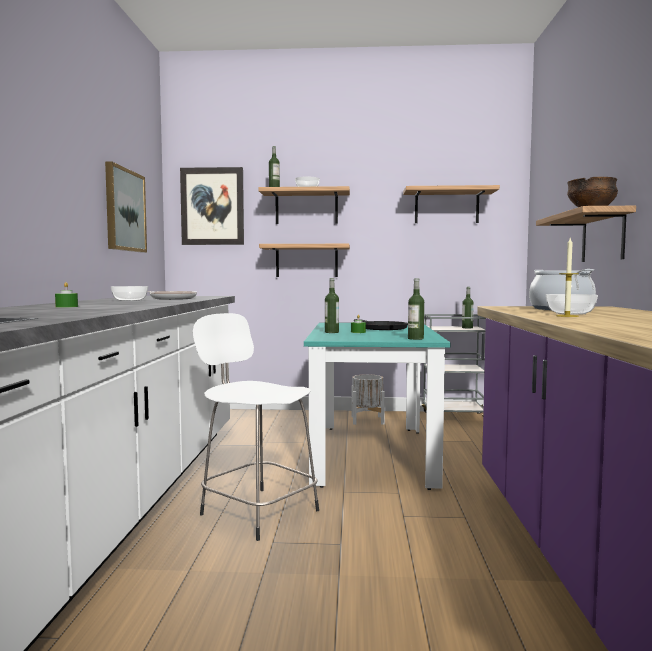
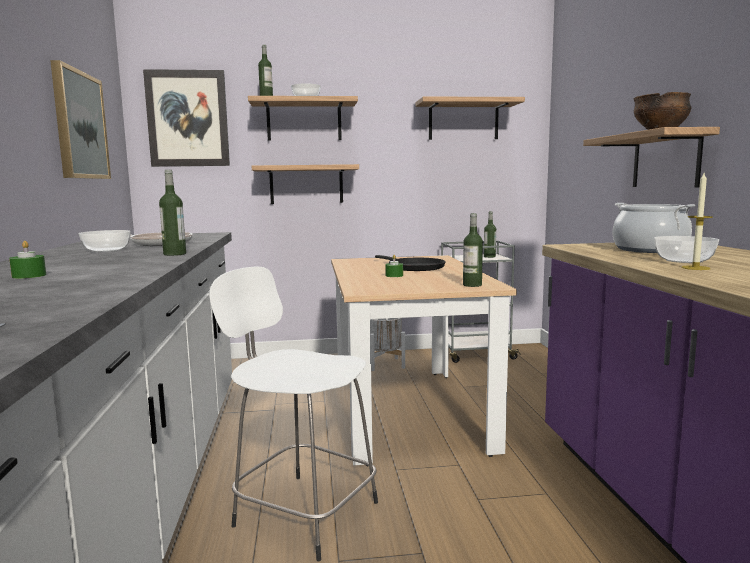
camera: 10 degrees left, 5 degrees up
(331, 332) = (363, 277): bottle -> bottle (174, 254)
(372, 454) = (407, 411): turquoise dining table -> beige dining table

